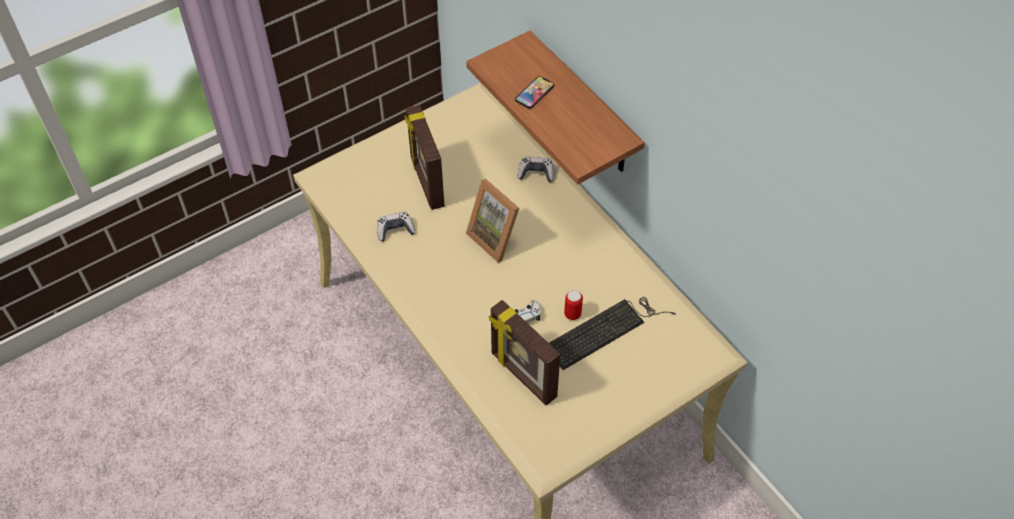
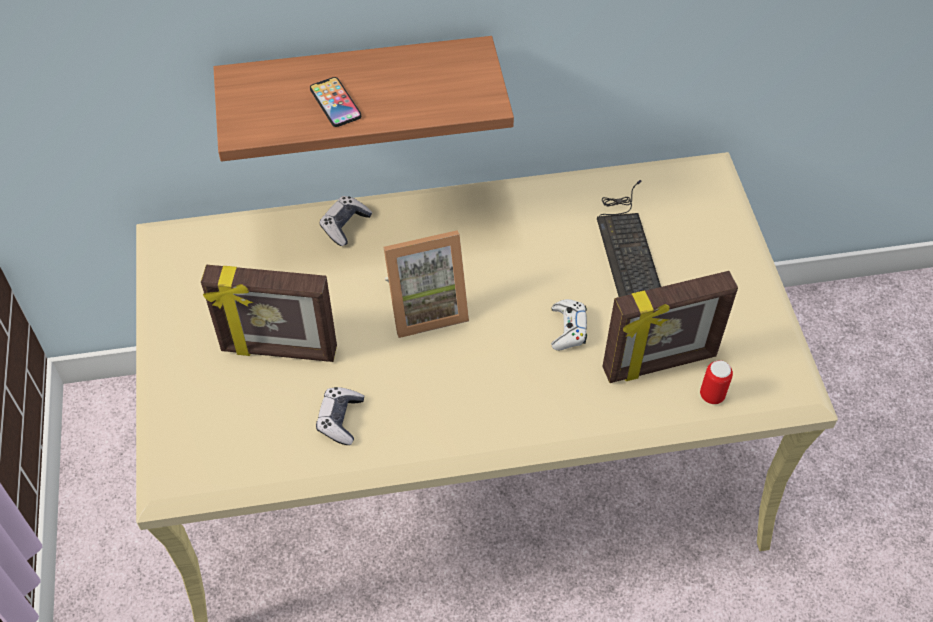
camera: 65 degrees left, 0 degrees up
(572, 314) = (590, 276): can -> can (712, 395)

